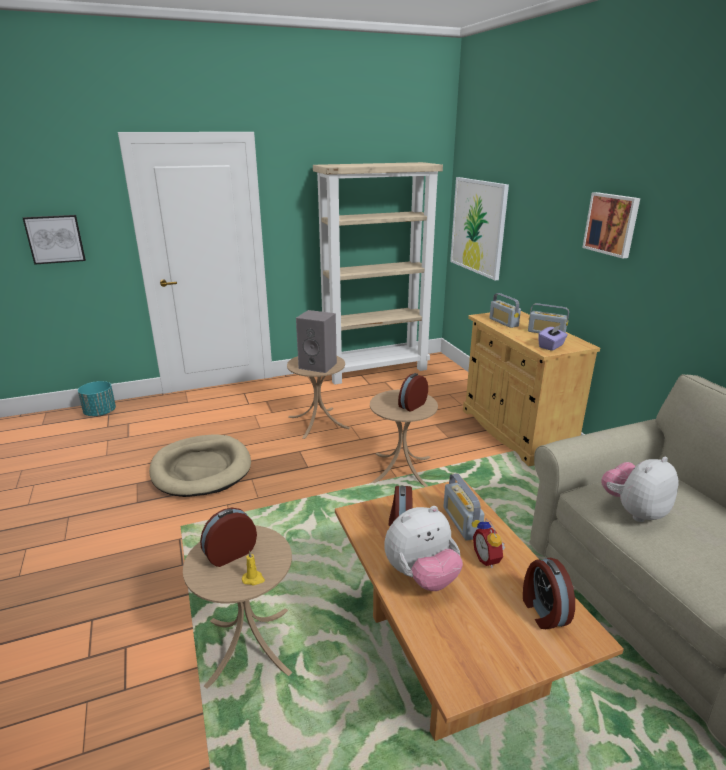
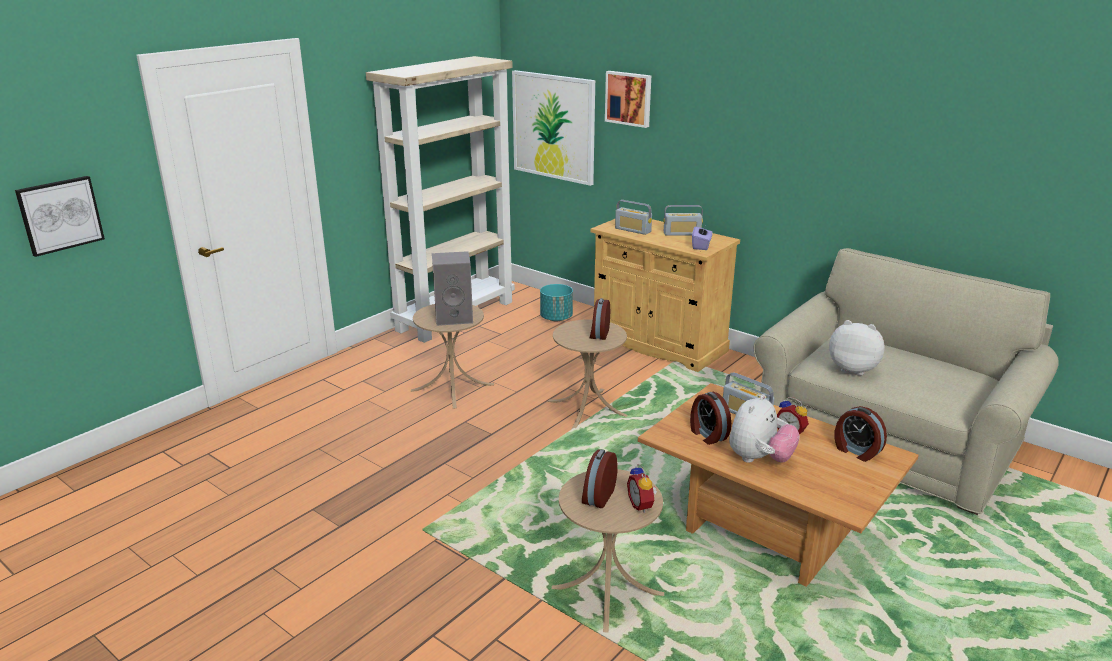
camera: 30 degrees left, 0 degrees up
(100, 413) = (148, 453): turquoise planter -> turquoise planter (556, 318)
(201, 469) = (374, 471): beige dog bed -> none
(253, 579) = (642, 505): yellow candle -> alarm clock
(612, 224) = (735, 120): picture -> picture (629, 98)
(634, 511) = (853, 369): plush toy -> plush toy turned 90 degrees clockwise

